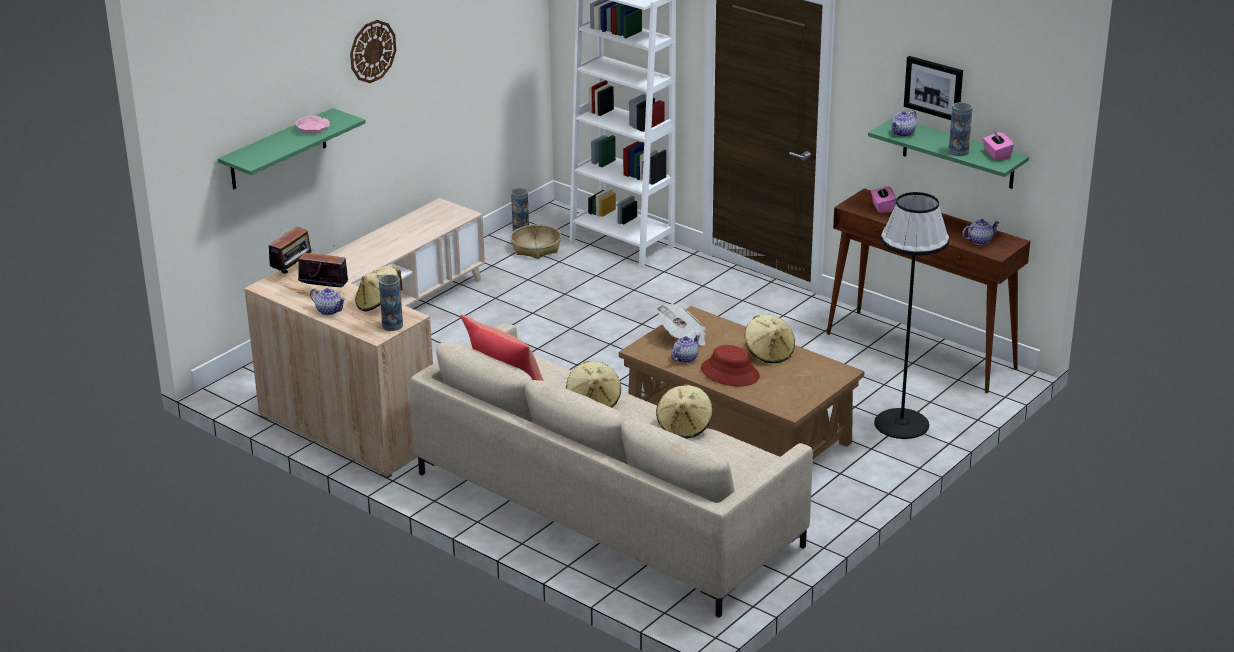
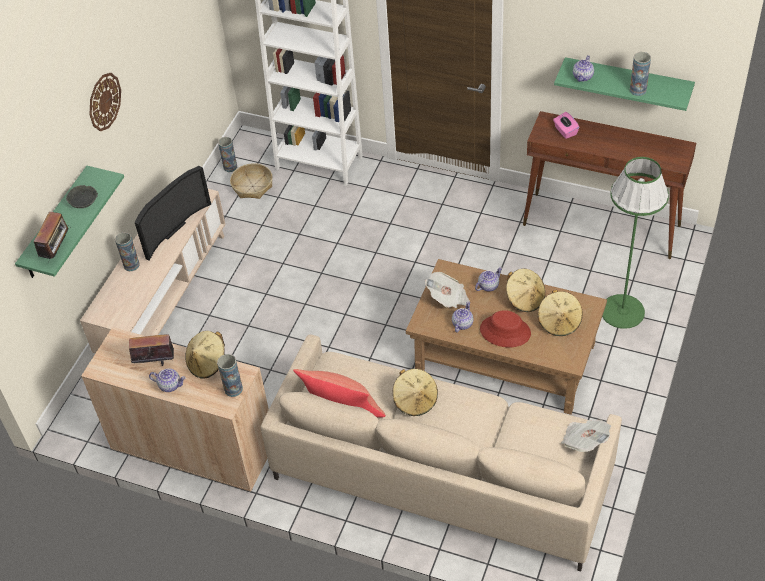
camera: 15 degrees left, 20 degrees up
(293, 271) = (114, 341): radio -> radio (57, 250)
(313, 129) = (83, 200): pink bowl -> grey bowl
(355, 250) = (131, 265): none -> vase
(413, 231) = (170, 228): none -> television
(684, 426) = (500, 408): beige hat -> beige hat (559, 322)
(763, 468) = (584, 441): none -> newspaper
(902, 424) = (622, 311): black floor lamp -> green floor lamp
(934, 88) = (604, 34): picture -> none
(980, 240) = (658, 152): teapot -> teapot (488, 285)
(996, 154) = (669, 86): pink tissue box -> none

